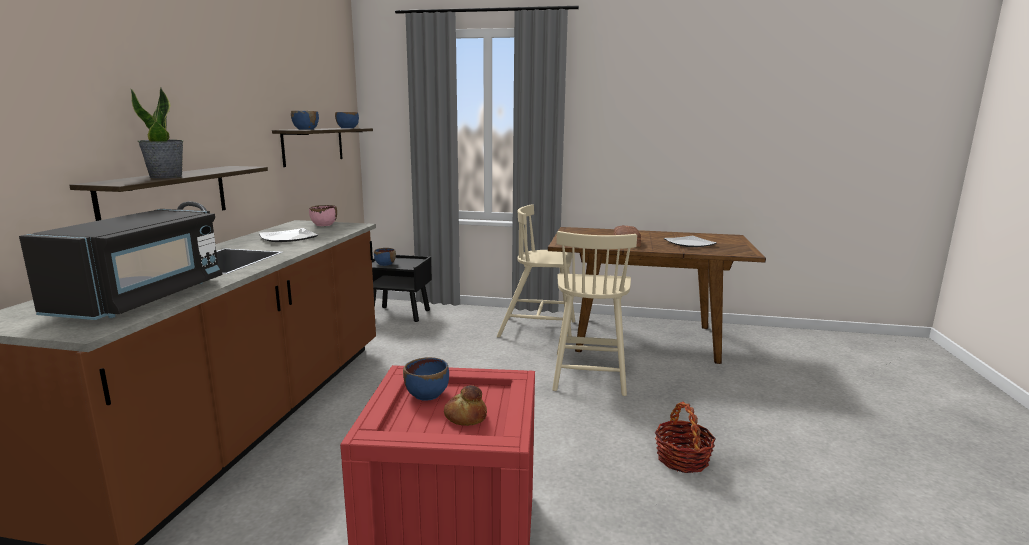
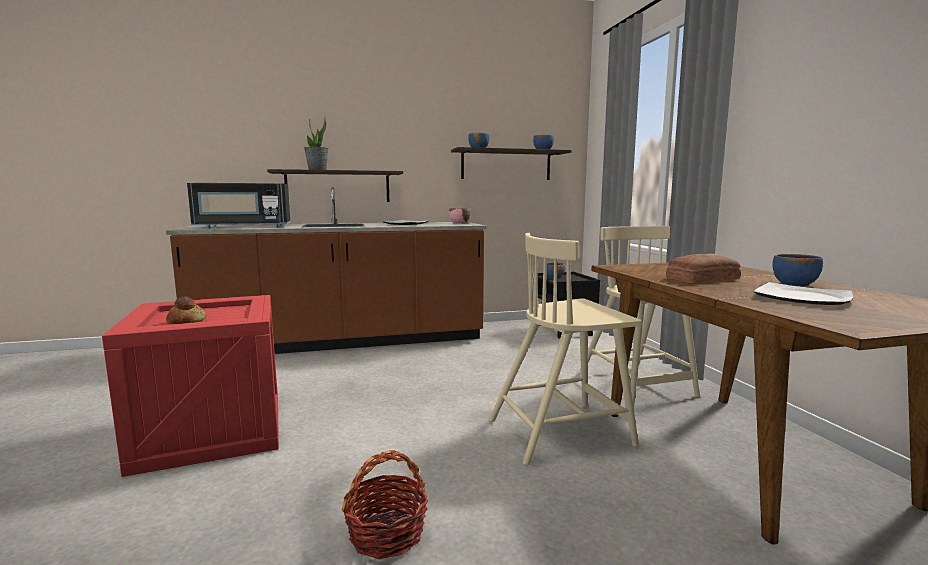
camera: 65 degrees right, 5 degrees down
(427, 394) = (228, 310): blue bowl -> blue bowl (794, 284)

